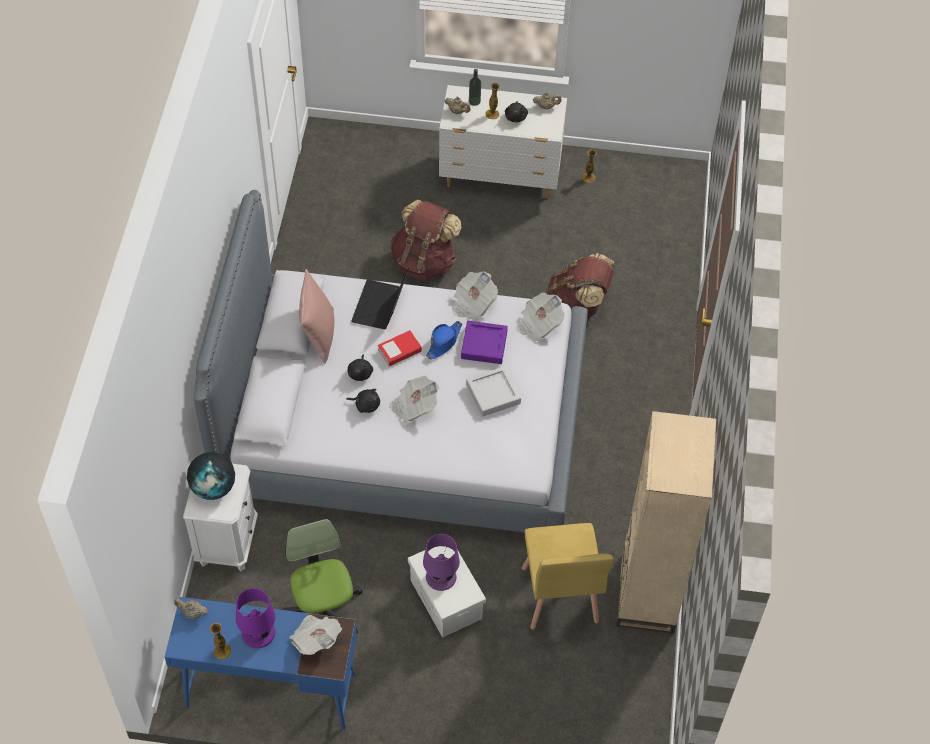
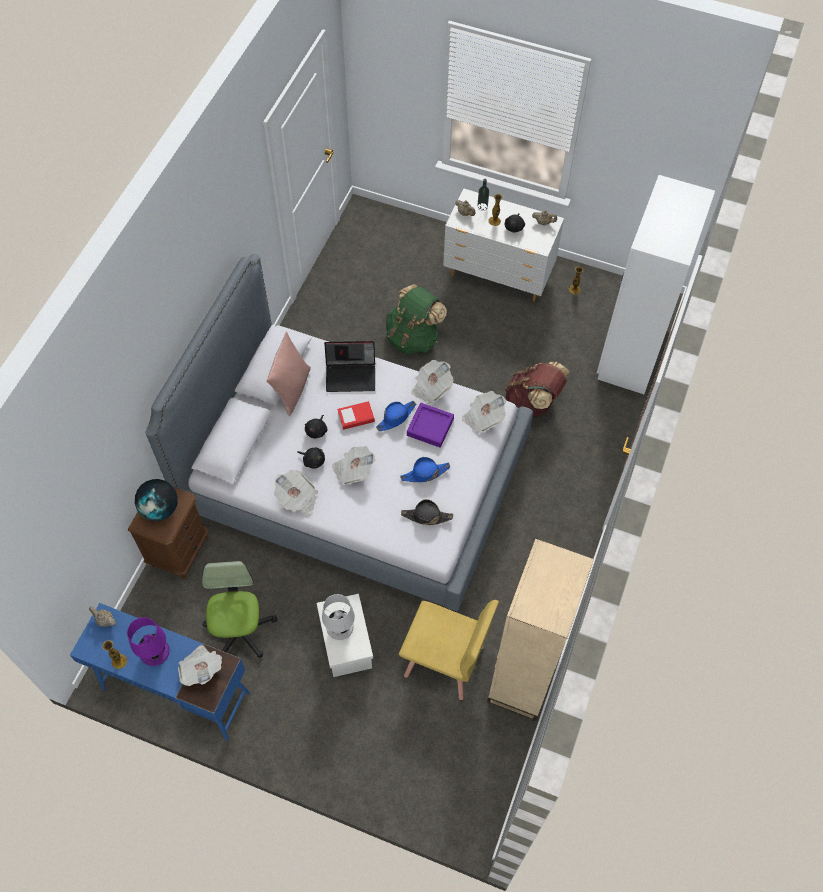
camera: 15 degrees right, 5 degrees up
(227, 542) = (179, 550): white nightstand -> brown nightstand
(361, 448) = (297, 498): none -> newspaper
(381, 307) = (351, 375): laptop -> laptop turned 120 degrees counterclockwise
(424, 261) = (413, 337): brown backpack -> green backpack
(441, 577) = (340, 627): purple table lamp -> white table lamp
(493, 394) = (425, 473): grey tray -> blue hat
(508, 437) = (426, 516): none -> black hat
(559, 595) = (444, 662): yellow chair -> yellow chair turned 75 degrees counterclockwise
(668, 233) = (630, 352): none -> white wardrobe

